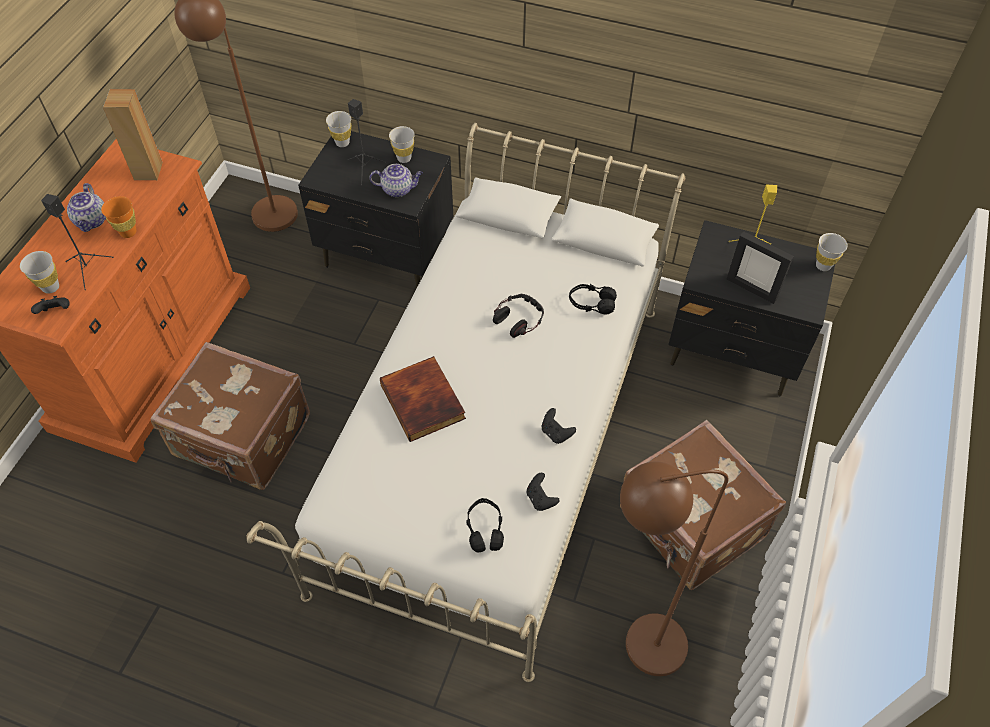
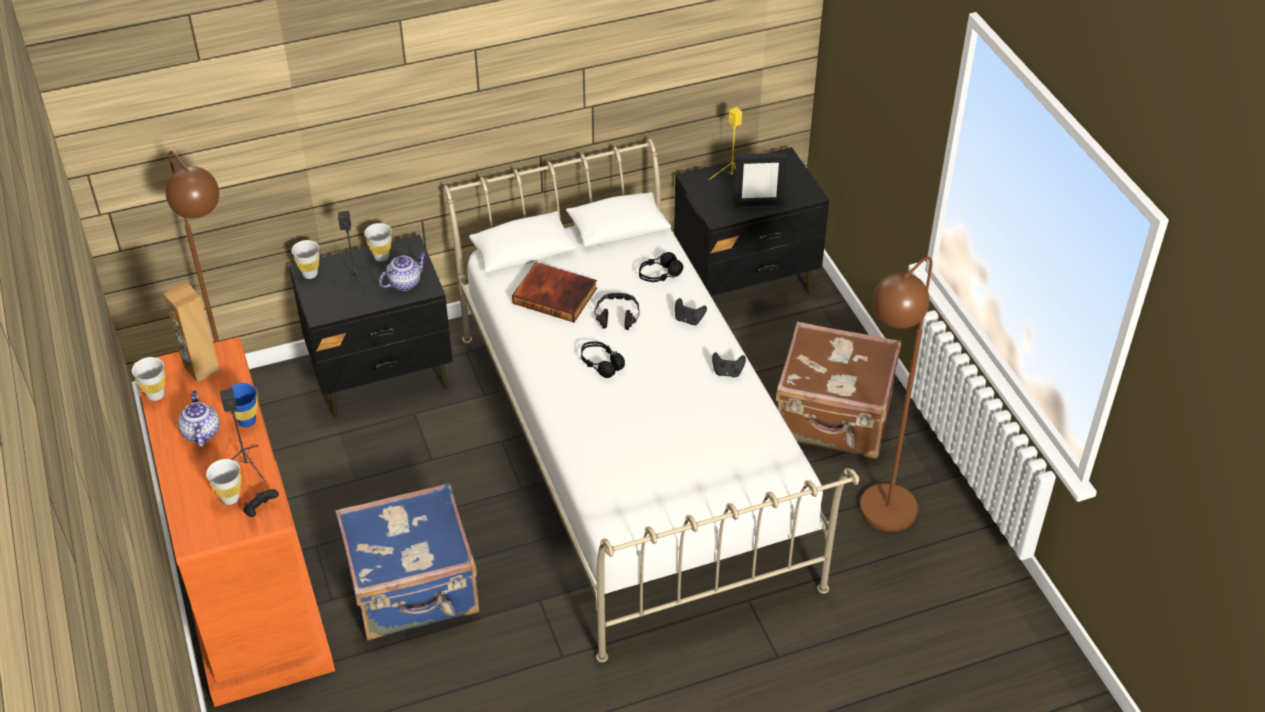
camera: 40 degrees left, 10 degrees down
(92, 221) = (201, 432): teapot -> teapot turned 150 degrees counterclockwise
(128, 232) = (247, 421): orange cup -> blue cup
(242, 439) = (414, 590): brown suitcase -> blue suitcase
(424, 401) = (609, 411): book -> book (556, 295)
(485, 529) = (745, 460): black headphones -> black headphones (601, 364)
(540, 499) = (762, 418): black game controller -> black game controller (688, 319)
(823, 266) = (790, 160): white cup -> white cup (156, 395)

